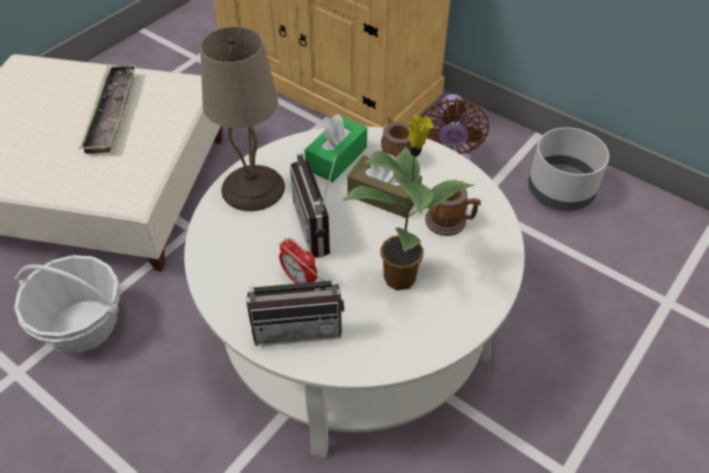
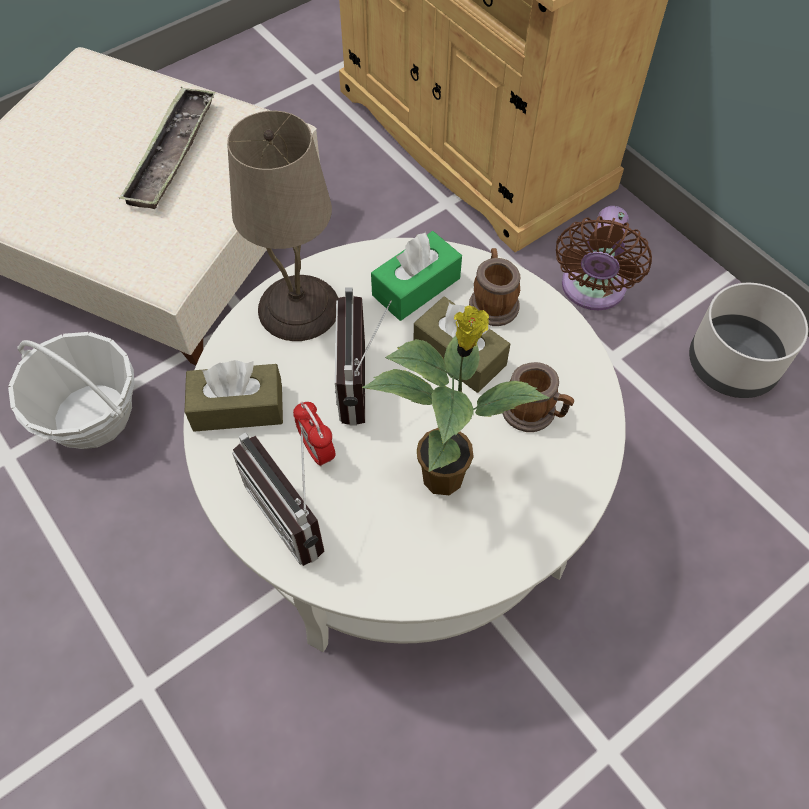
camera: 15 degrees right, 10 degrees up
(228, 263) = (238, 407): none -> brown tissue box
(298, 325) = (297, 513): radio -> radio turned 45 degrees clockwise

